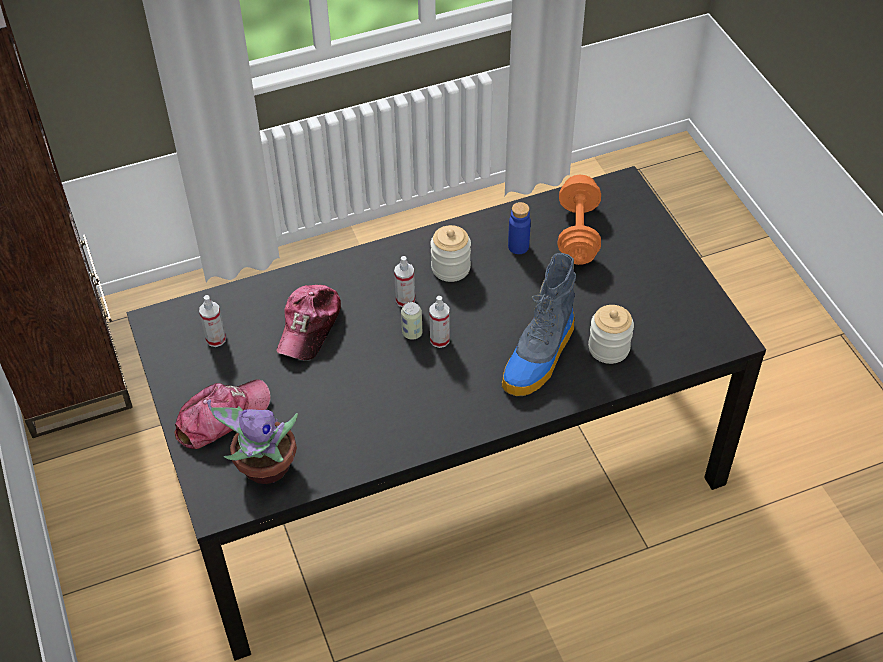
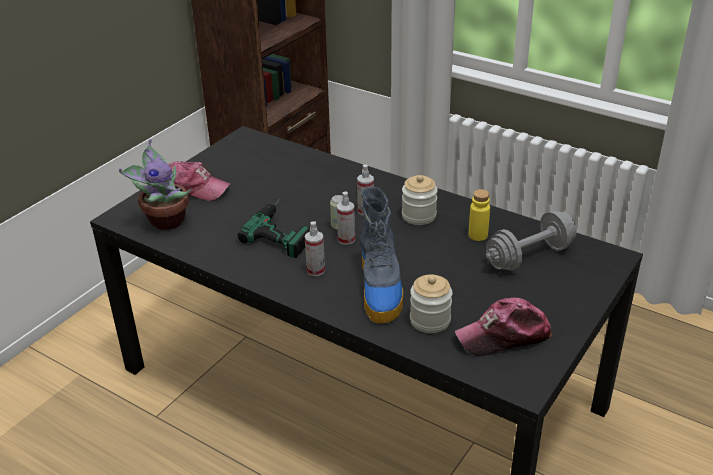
camera: 55 degrees right, 15 degrees down
(216, 339) = (252, 160): spray bottle -> spray bottle (315, 270)
(310, 326) = (299, 186): cap -> cap (504, 336)
(378, 378) = (284, 230): none -> power drill
(518, 246) = (478, 235): blue bottle -> yellow bottle
(539, 357) = (380, 290): boot -> boot turned 90 degrees counterclockwise
(578, 233) = (529, 256): orange dumbbell -> grey dumbbell

